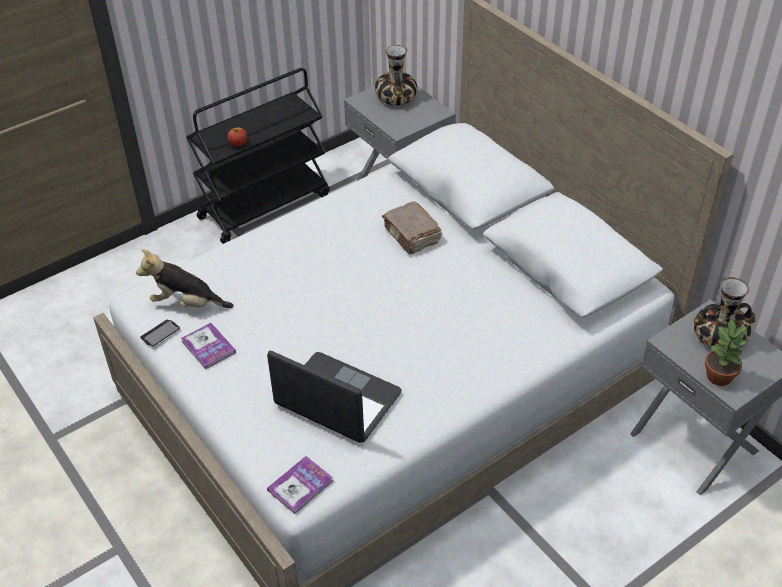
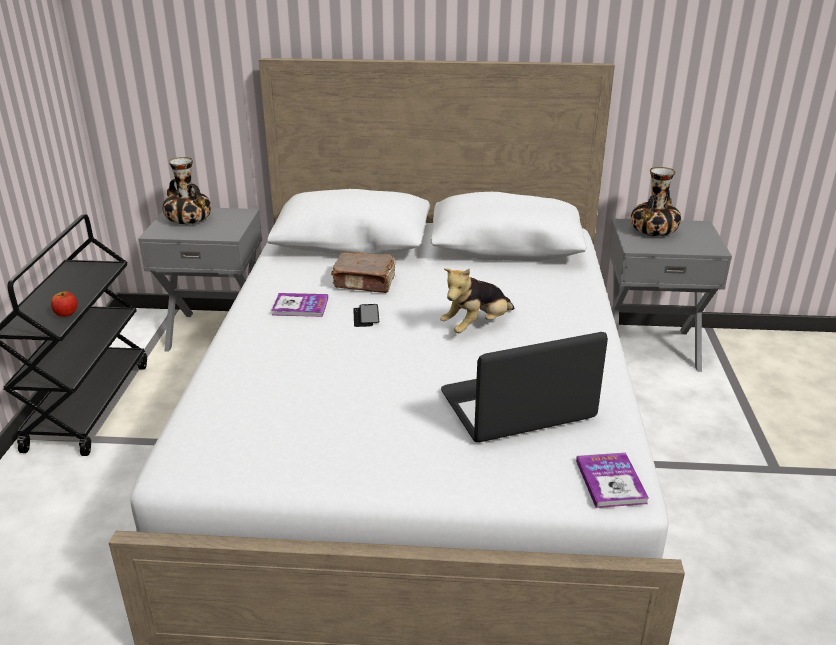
camera: 50 degrees left, 15 degrees down
(160, 333) = (256, 477): phone -> phone (366, 316)
(187, 303) = (241, 437): plush toy -> plush toy (476, 326)
(208, 347) = (330, 452): book -> book (300, 306)
(719, 376) = (692, 246): potted plant -> none

